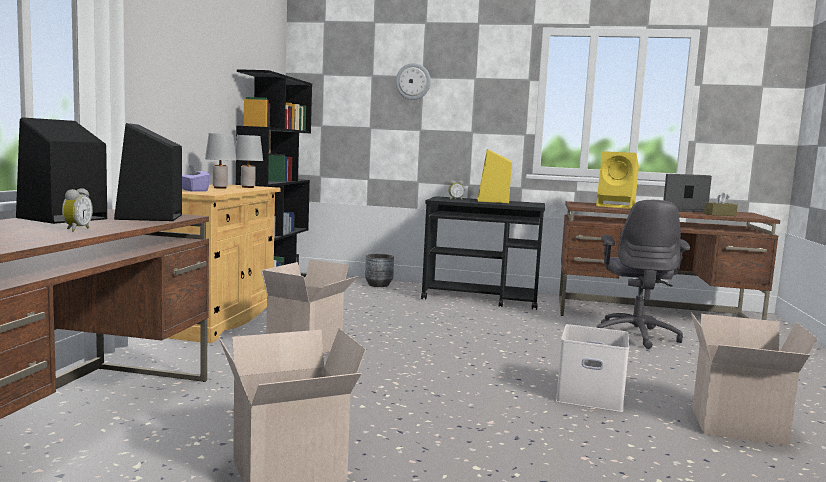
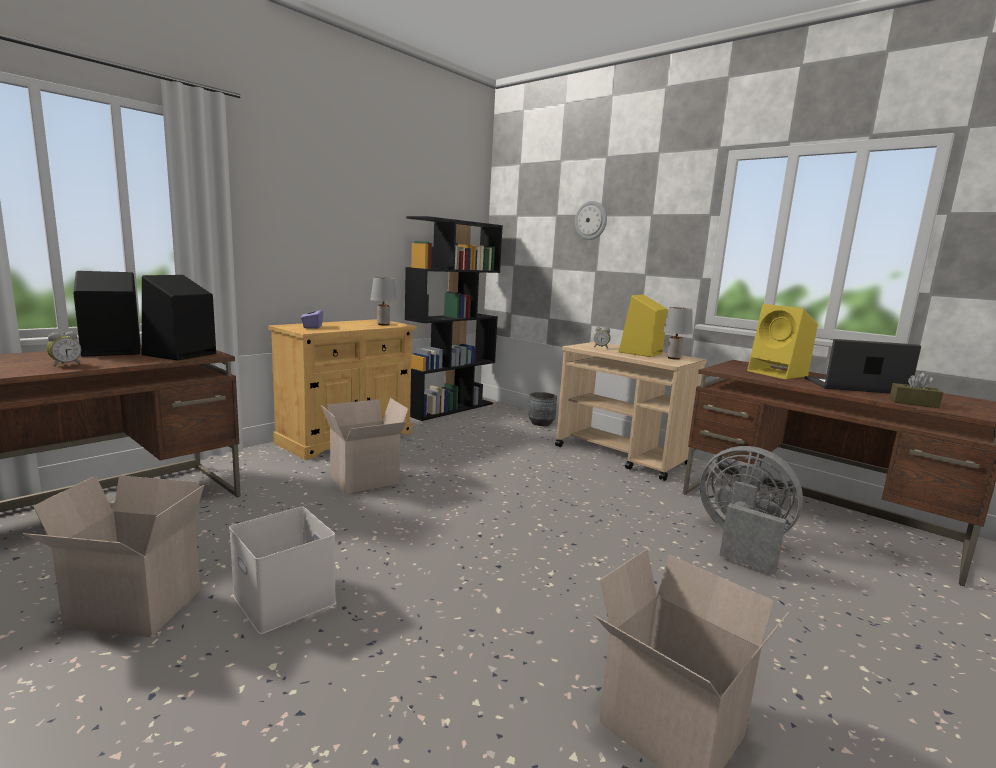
camera: 30 degrees right, 5 degrees up
(220, 188) = (352, 324): grey table lamp -> grey table lamp (673, 358)
(481, 299) = (622, 455): black cart -> beige cart
(591, 395) = (545, 613): white storage box -> white storage box (287, 600)
(636, 336) = (741, 542): grey office chair -> grey fan

